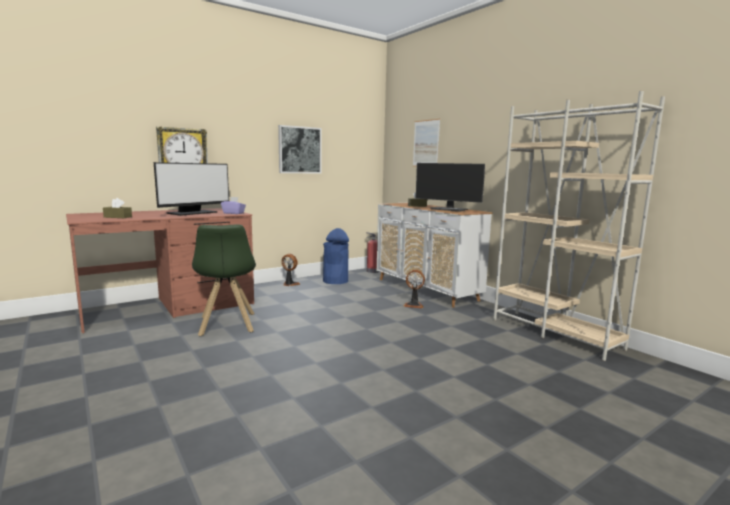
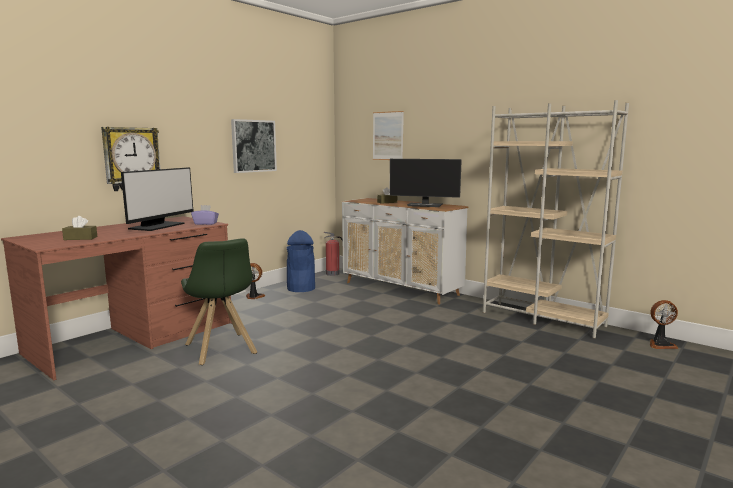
camera: 15 degrees left, 0 degrees up
(414, 305) = (400, 306): fan -> fan (660, 344)

